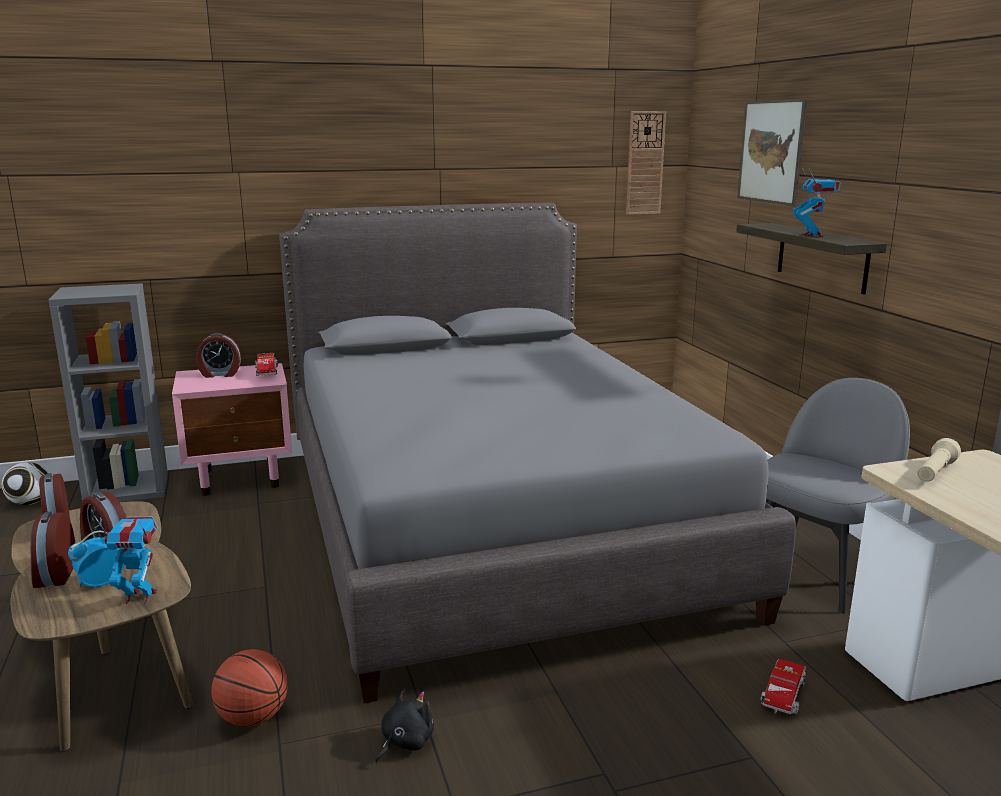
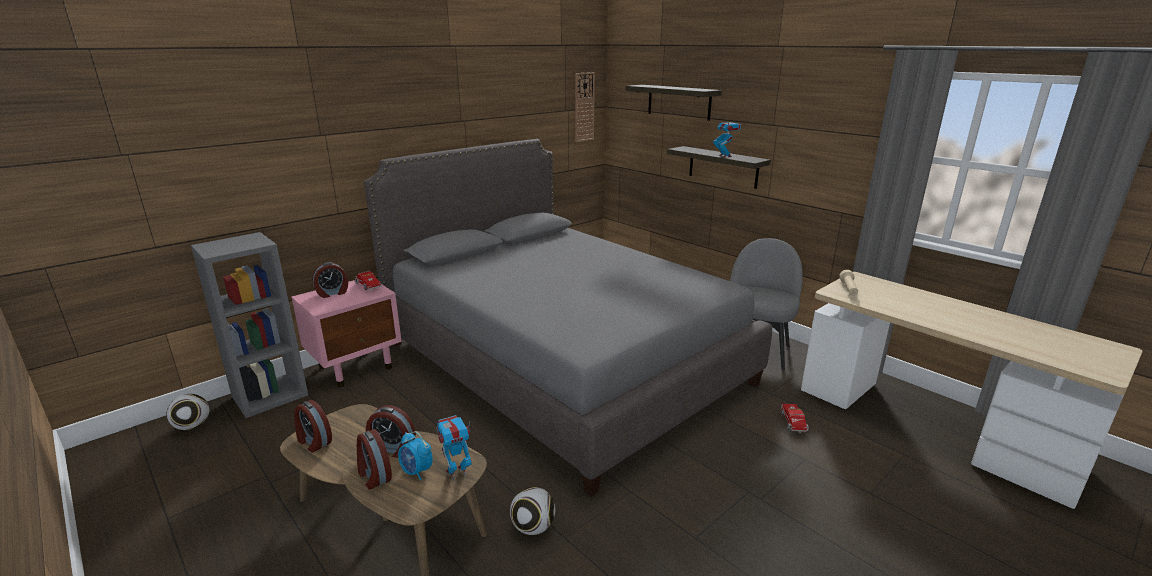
camera: 25 degrees left, 5 degrees up
(101, 583) = (416, 471): alarm clock -> alarm clock turned 75 degrees counterclockwise
(253, 717) = (533, 527): basketball -> football
(405, 742) = (635, 511): black plush toy -> none
(771, 151) = (679, 102): picture -> shelf

